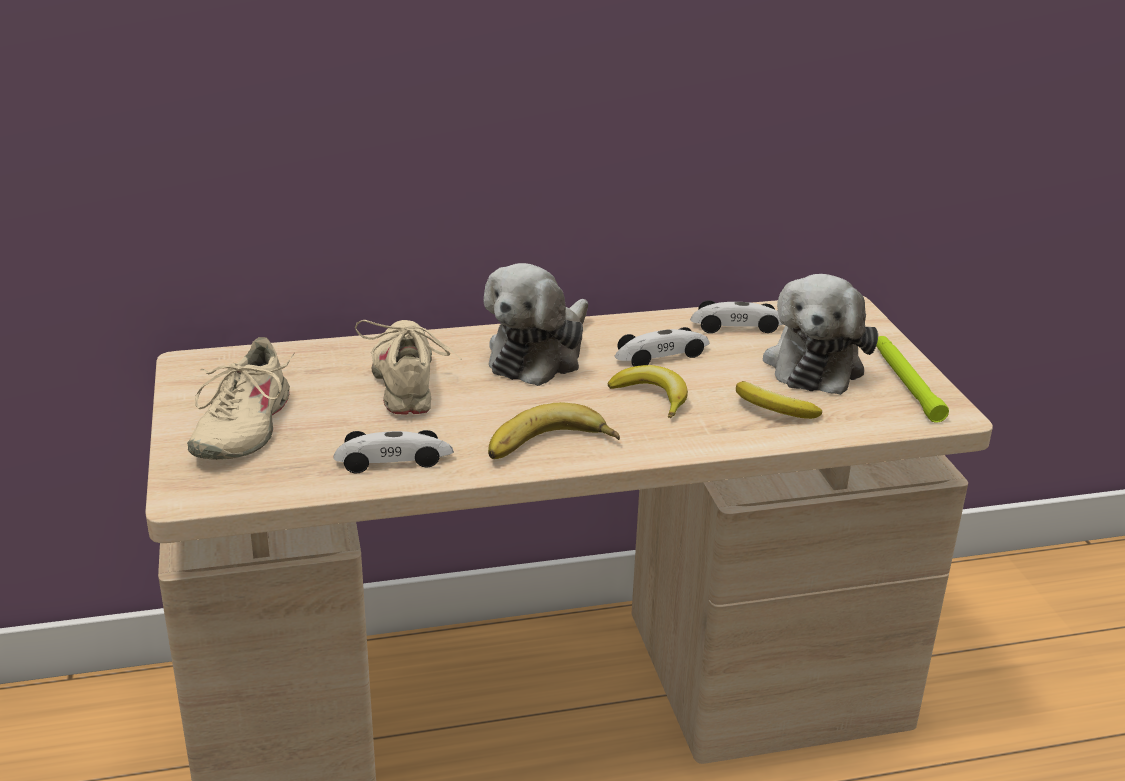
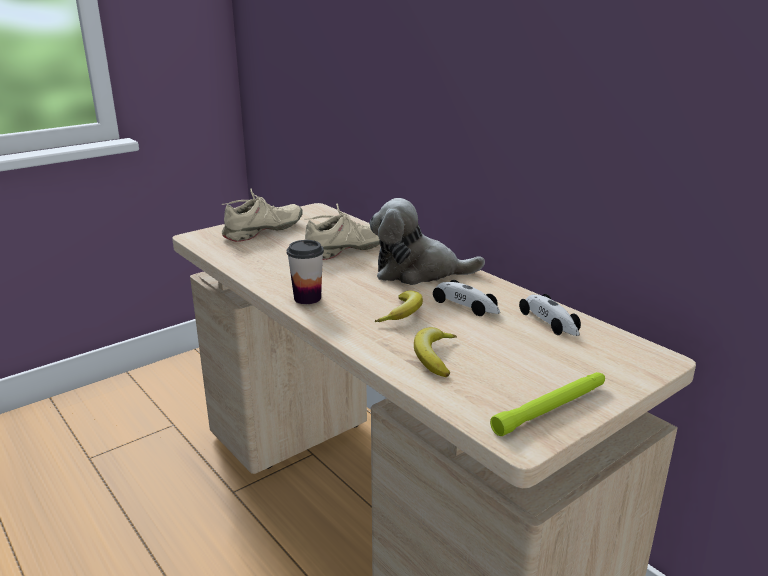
camera: 65 degrees right, 5 degrees down
(241, 428) = (263, 231): beige shoe -> beige shoe turned 150 degrees clockwise
(394, 460) = (260, 265): toy car -> none
(551, 448) = (307, 298): banana -> cup
(815, 363) = (531, 361): plush toy -> none

